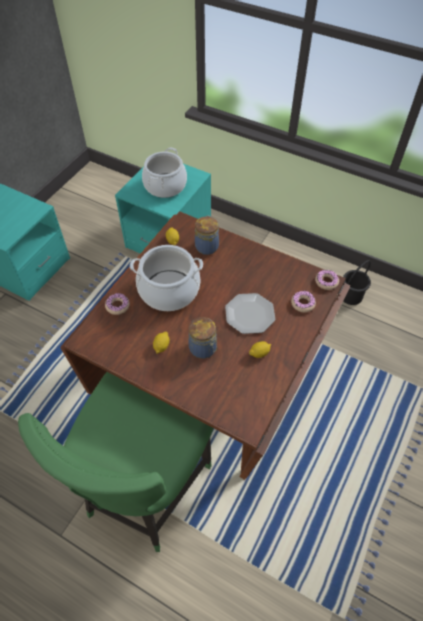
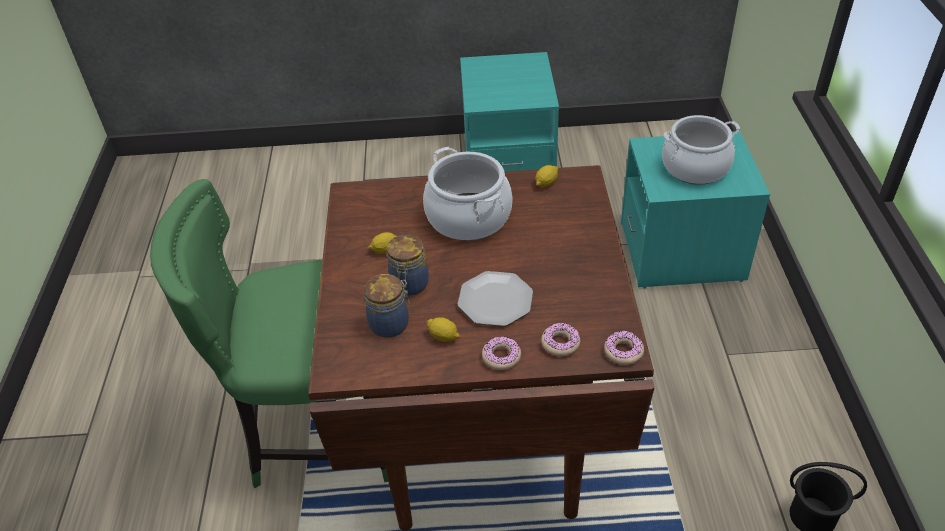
camera: 60 degrees right, 10 degrees down
(117, 306) = (411, 191): donut -> donut (501, 357)
(207, 246) = (567, 214): jar -> jar (391, 324)

